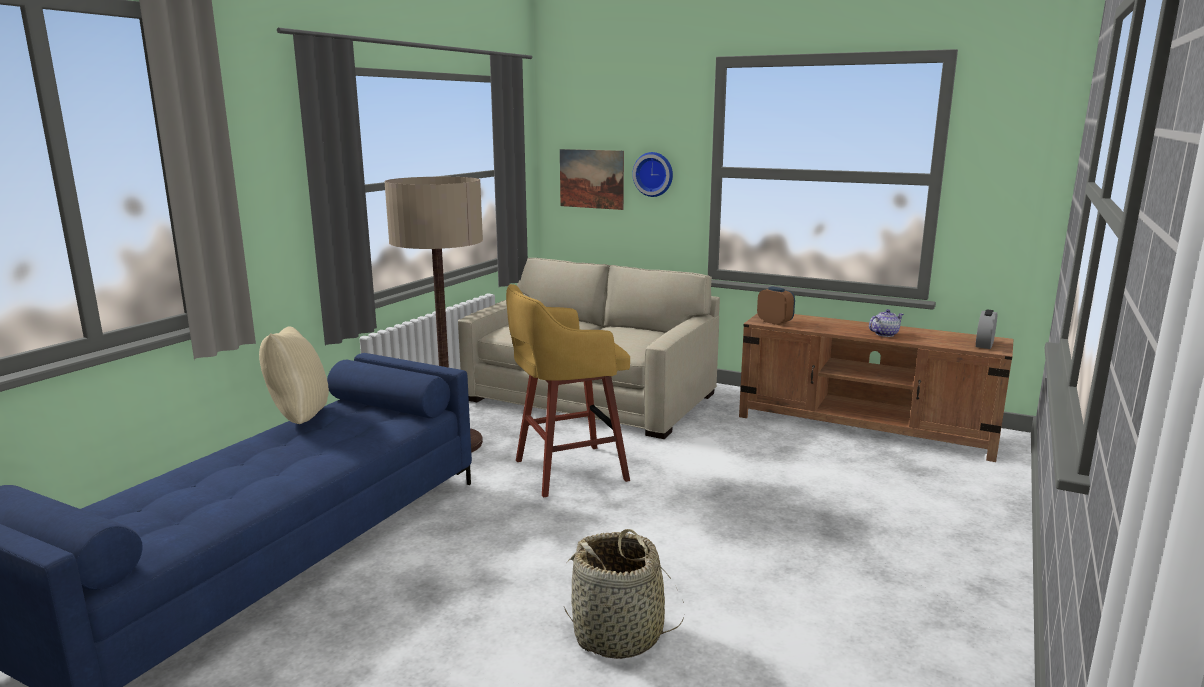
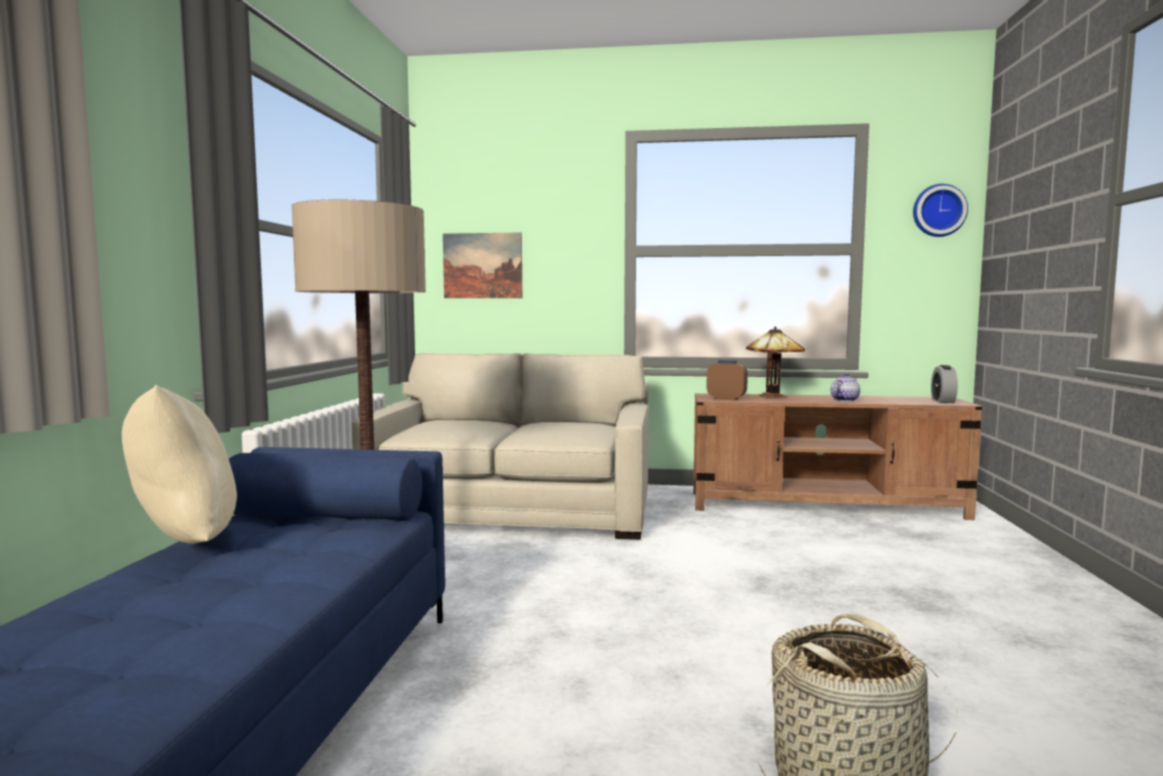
camera: 20 degrees left, 10 degrees down
(566, 471) = (559, 587): yellow stool -> none
(654, 174) = (558, 257): wall clock -> wall clock (938, 211)
(825, 322) = (773, 396): none -> table lamp

